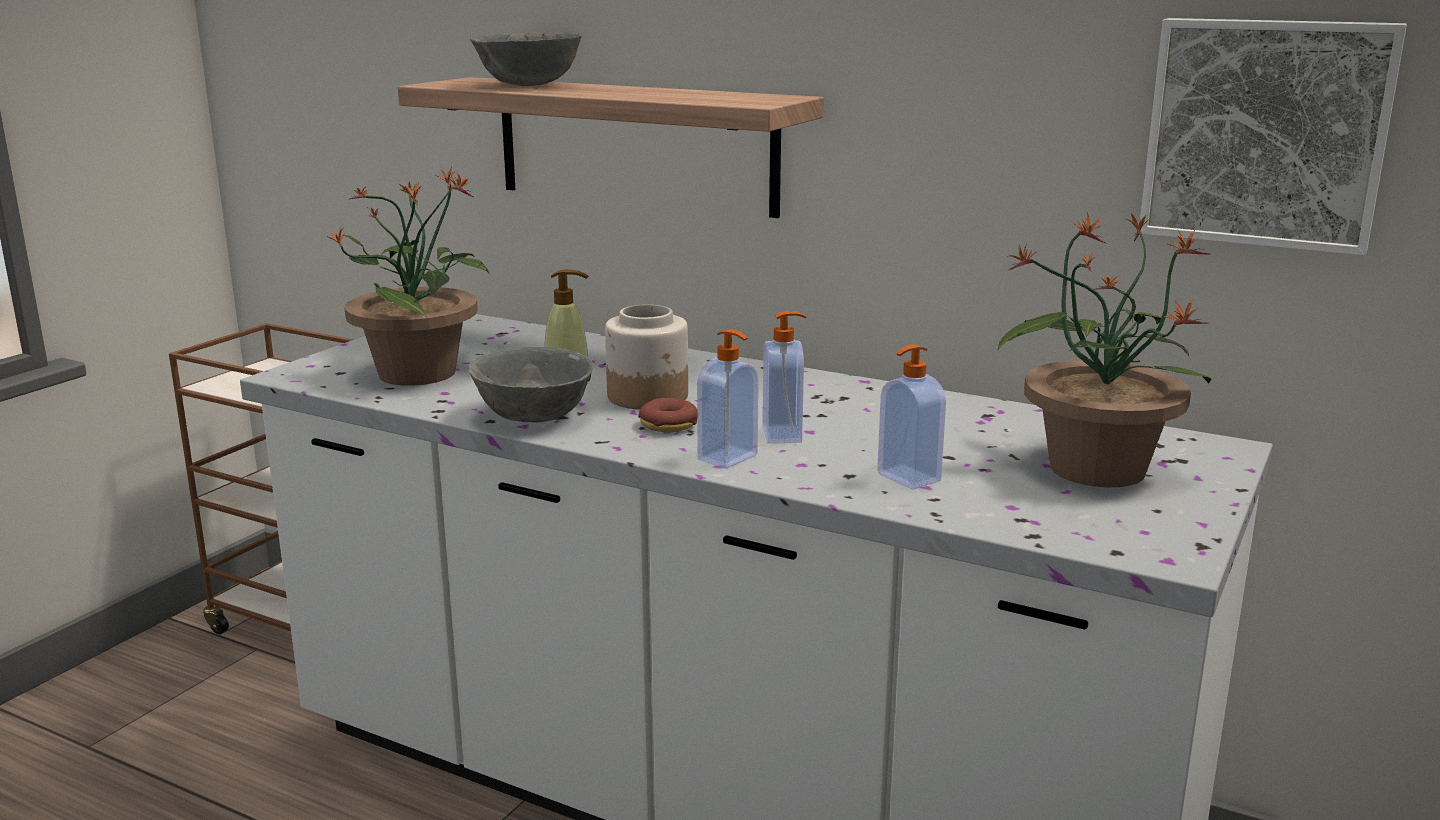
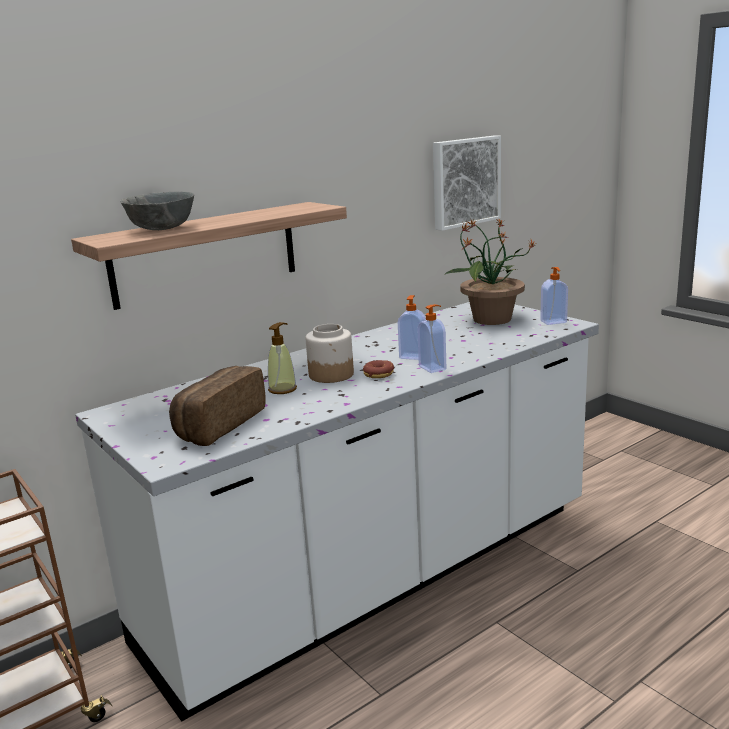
camera: 65 degrees left, 0 degrees up
(419, 372) = (217, 424): potted plant -> bread
(535, 417) = (335, 400): grey bowl -> none
(907, 478) = (480, 344): soap dispenser -> soap dispenser (554, 322)

